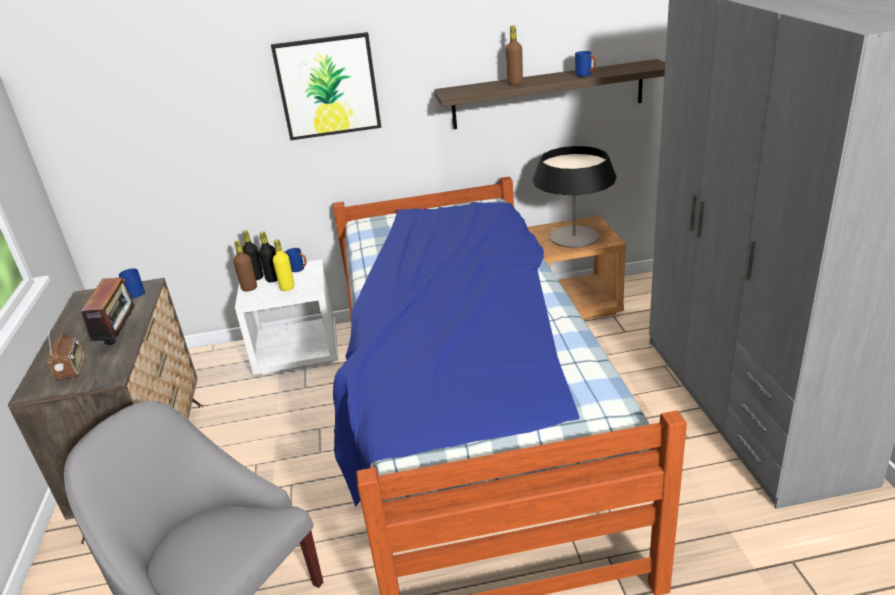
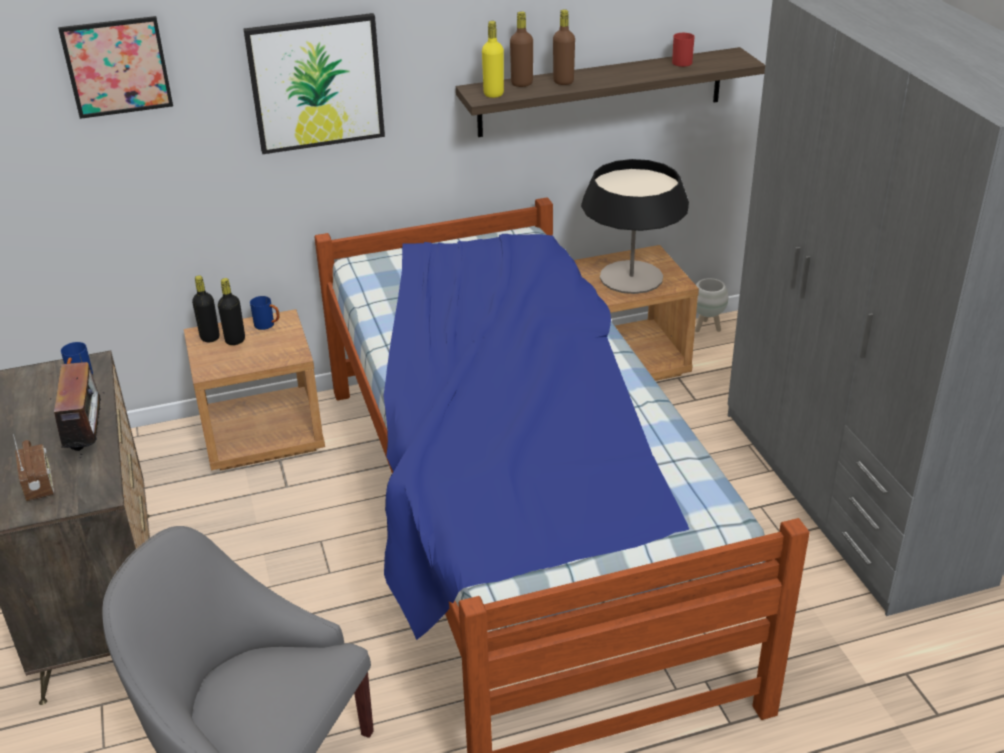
camera: 10 degrees left, 5 degrees up
(180, 73) = (117, 67): none -> picture
(249, 288) = (205, 354): brown bottle -> brown bottle (522, 84)
(287, 287) = (259, 353): yellow bottle -> yellow bottle (493, 94)
(298, 351) = (263, 435): white nightstand -> brown nightstand
(586, 75) = (653, 72): blue mug -> none
(608, 68) = (680, 62): none -> red mug
(640, 281) = (707, 328): none -> white planter

